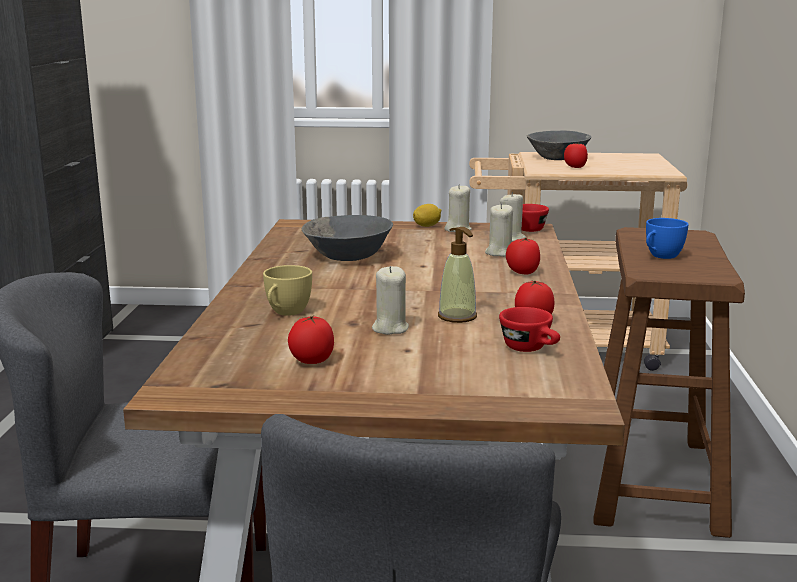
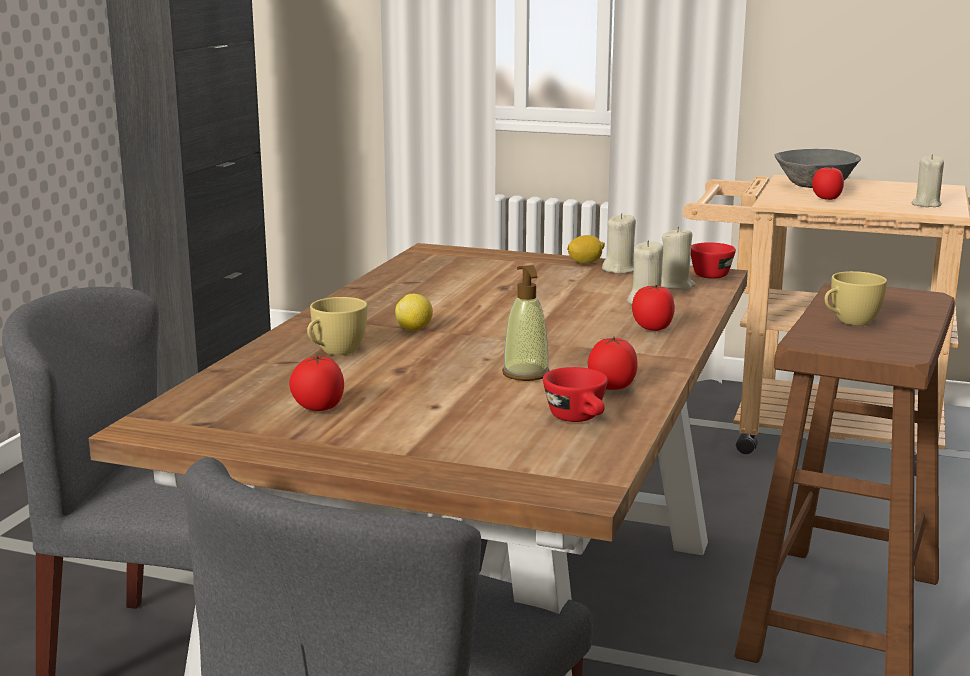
camera: 15 degrees right, 0 degrees up
(336, 288) = (414, 329): none -> lemon
(349, 256) = (460, 293): grey bowl -> none
(390, 328) = (436, 380): beige candle -> beige candle (926, 204)
(661, 256) = (849, 322): blue cup -> yellow cup

